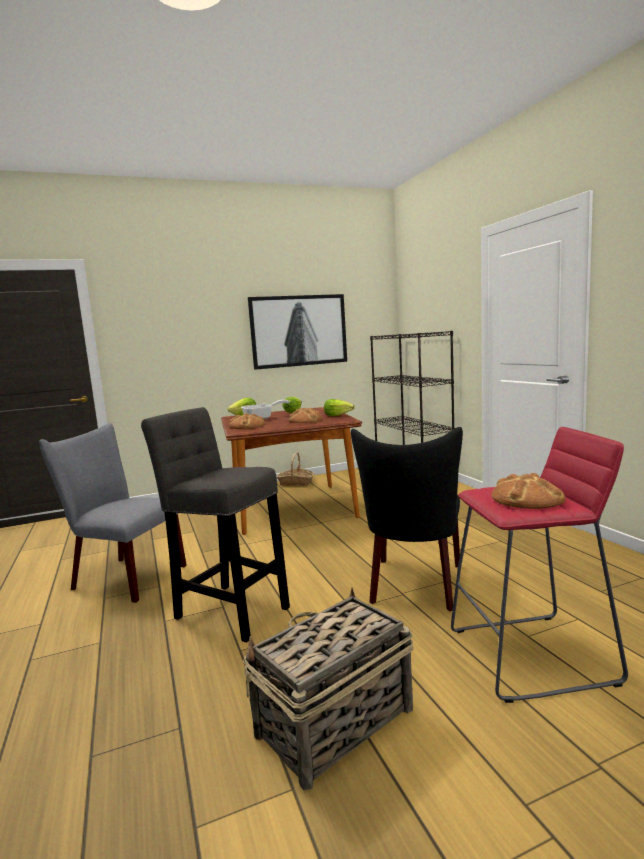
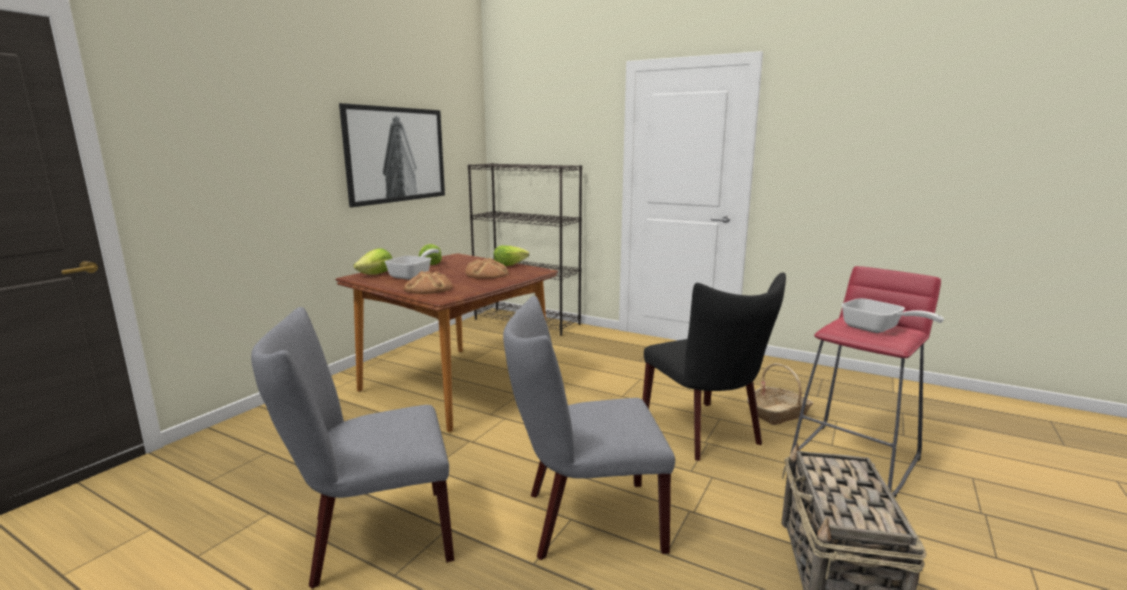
camera: 40 degrees left, 5 degrees up
(228, 610) = (584, 520): grey stool -> grey chair
(296, 482) = (407, 354): basket -> basket (778, 413)
(526, 498) = (877, 329): bread -> frying pan

